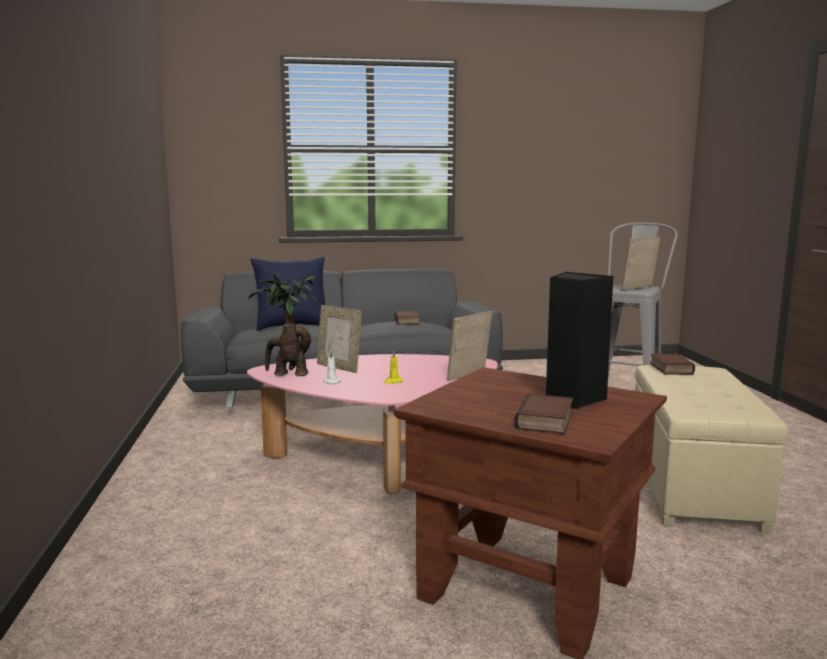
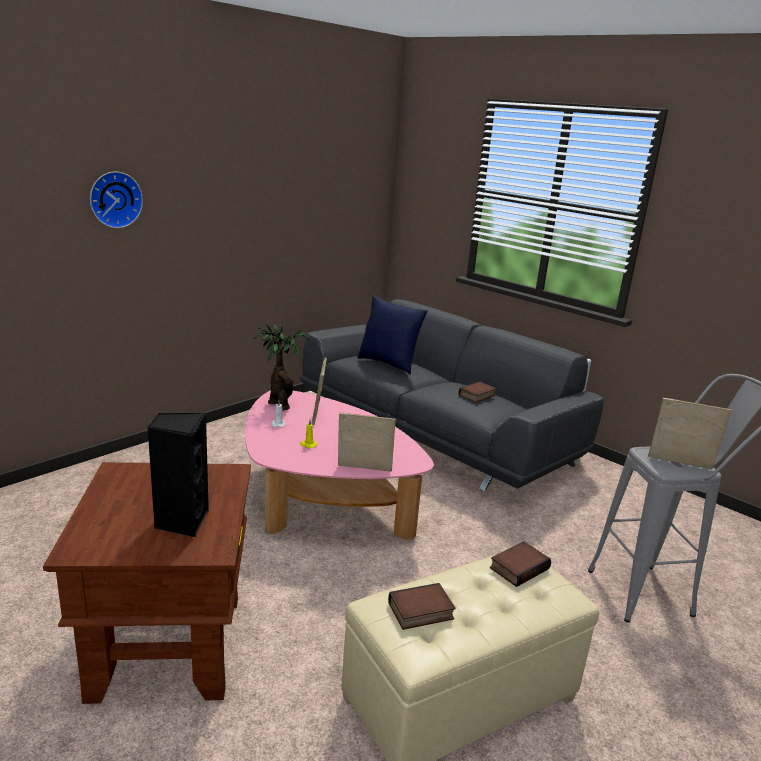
camera: 50 degrees right, 10 degrees up
(41, 132) = (114, 199): none -> wall clock
(546, 421) = (110, 523): book -> book (420, 612)

